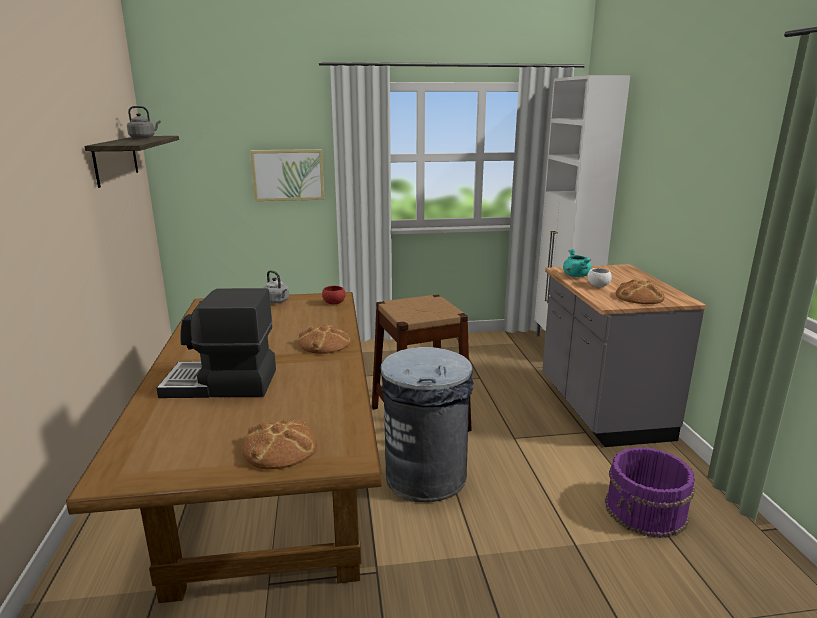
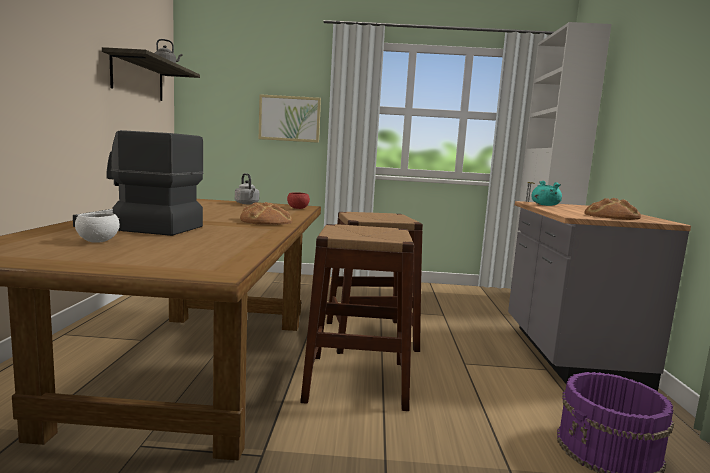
camera: 10 degrees right, 10 degrees down
(279, 448) = (147, 259): bread -> none
(426, 476) = (357, 380): grey trash can -> brown stool
(598, 286) = (567, 210): white bowl -> white bowl (98, 241)

